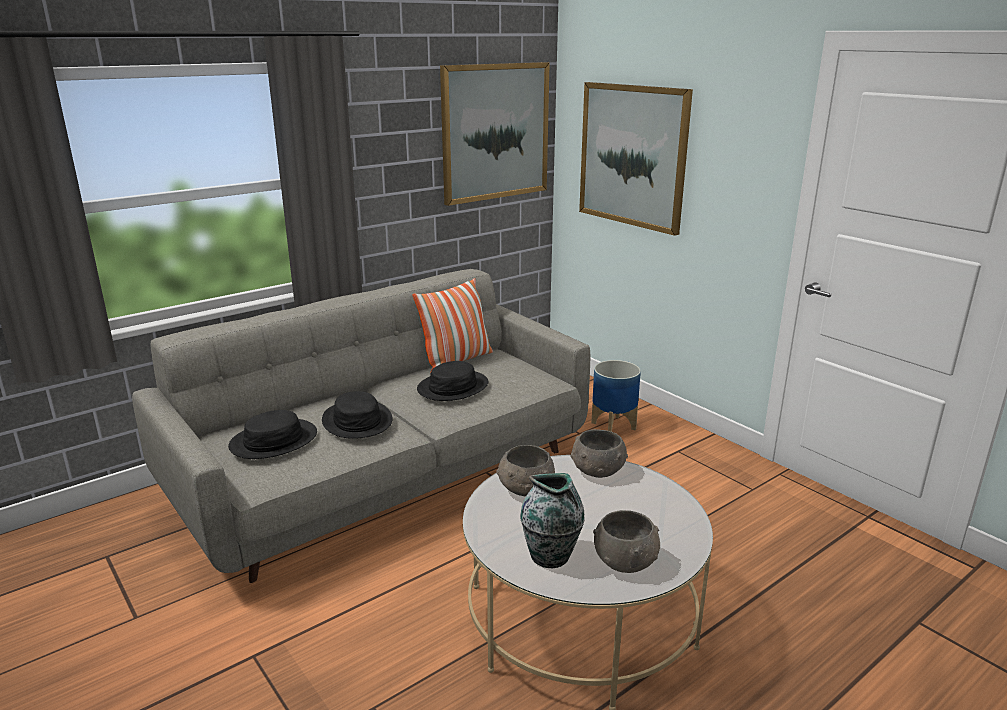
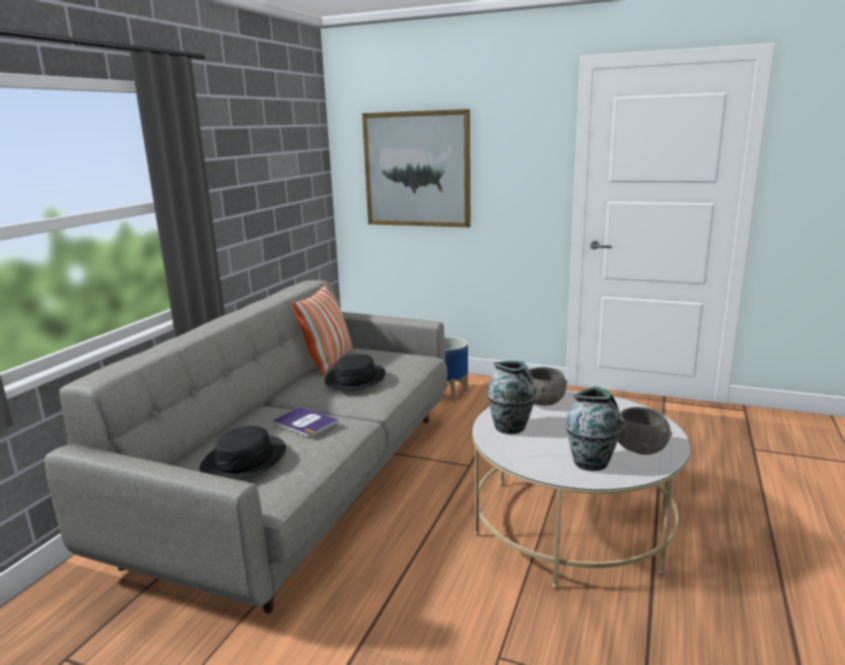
camera: 30 degrees left, 5 degrees down
(357, 421) = (305, 423): black hat -> book
(495, 132) = (295, 159): picture -> none
(526, 489) = (511, 428): grey bowl -> vase

